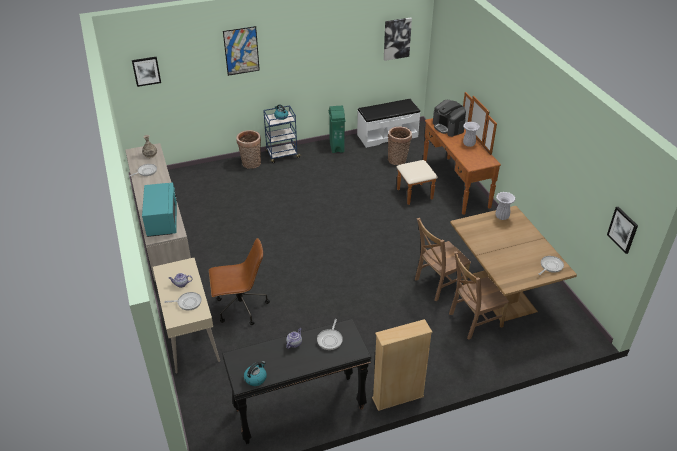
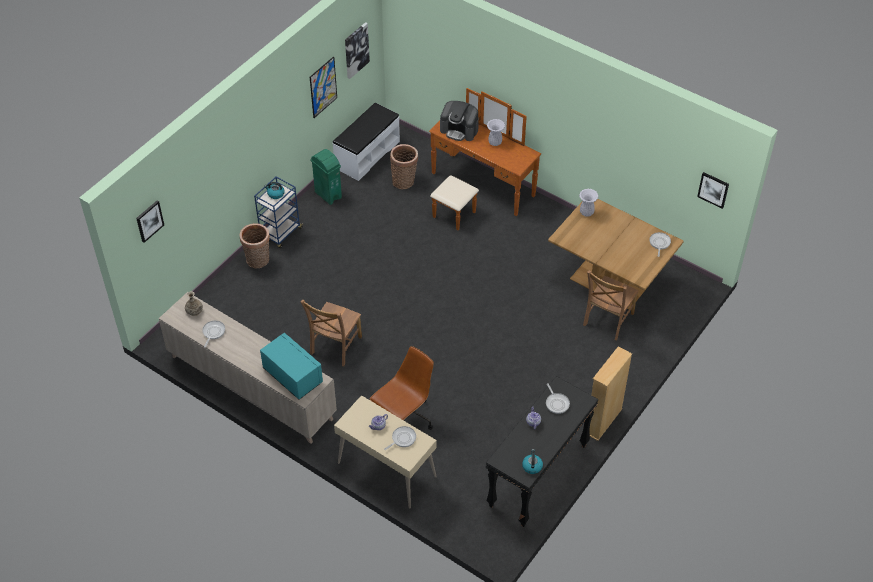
camera: 35 degrees left, 10 degrees up
(241, 51) = (228, 147): picture -> picture (323, 87)
(438, 283) = (552, 301): brown chair -> brown chair (335, 347)

